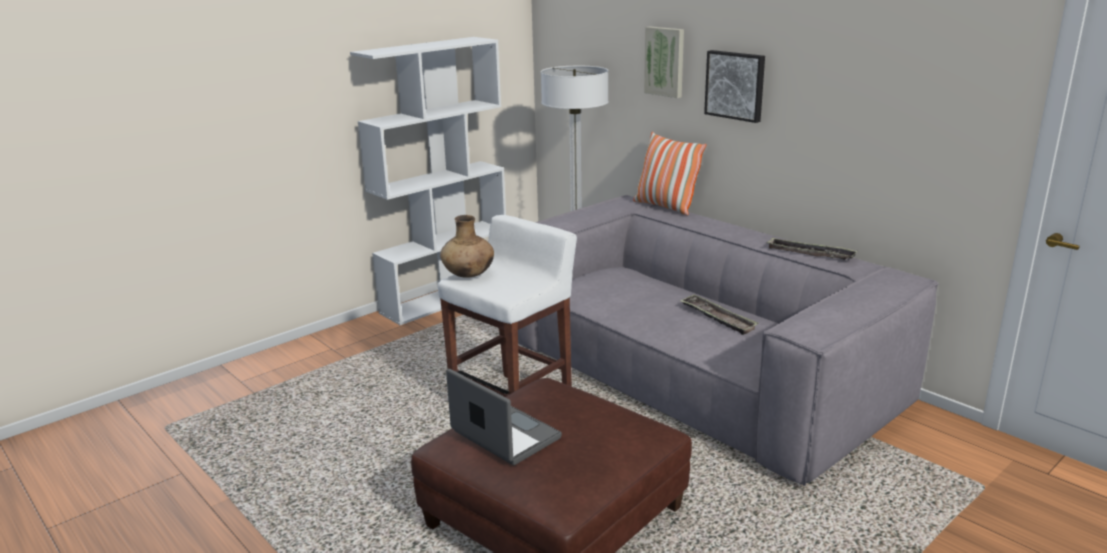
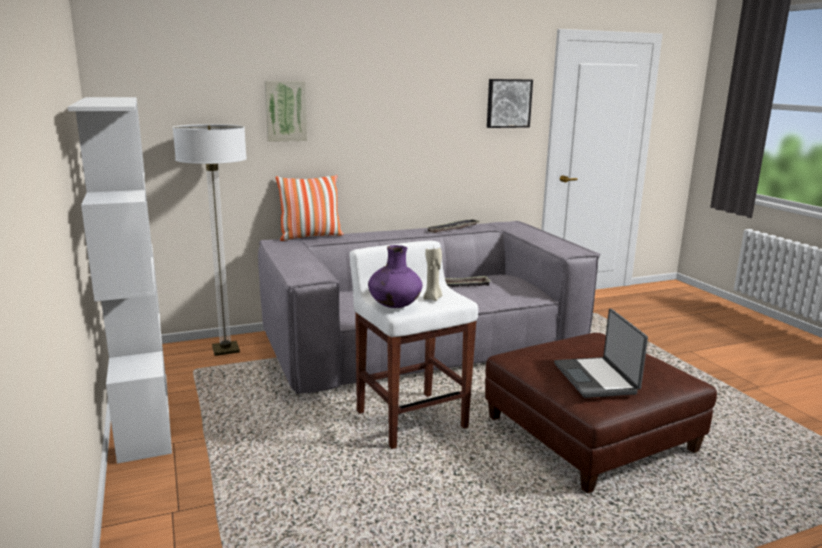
camera: 70 degrees left, 5 degrees down
(468, 275) = (394, 306): brown vase -> purple vase
(504, 285) = (433, 298): none -> beige candle
(504, 436) = (596, 378): laptop -> laptop turned 75 degrees counterclockwise
(736, 85) = (359, 122): picture -> picture (508, 103)

